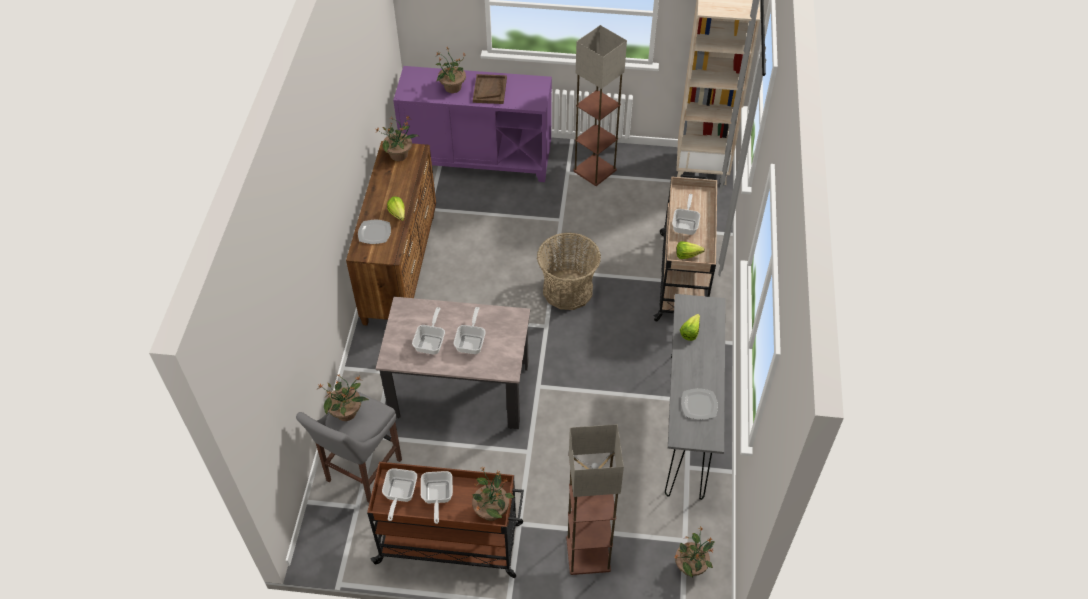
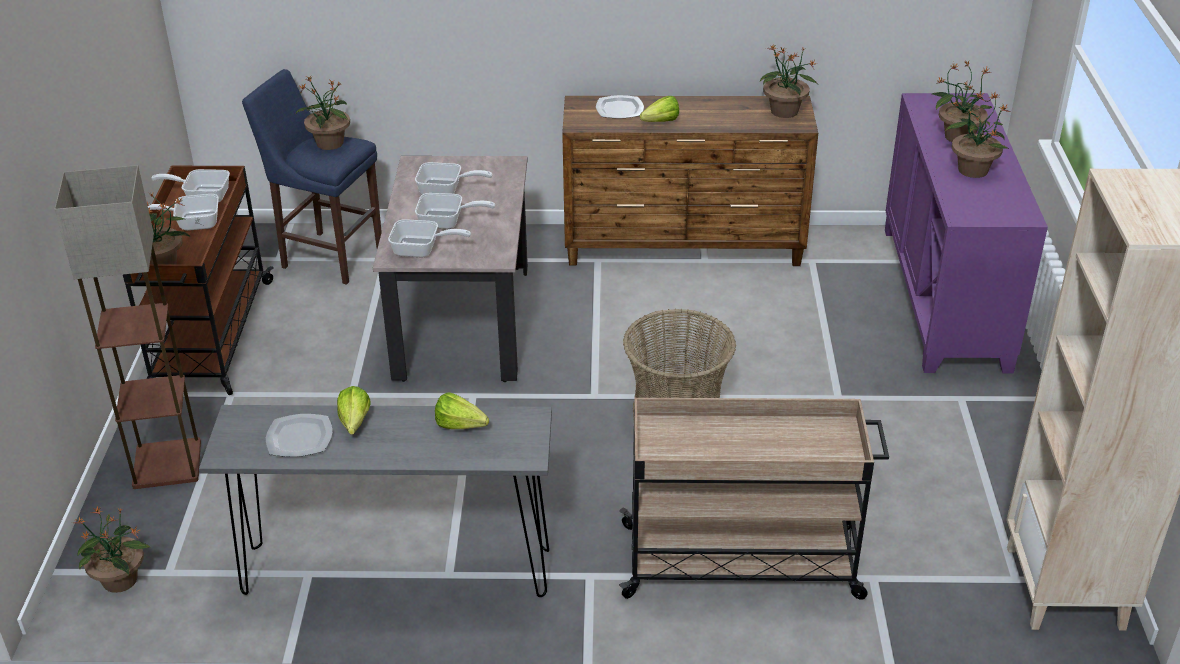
camera: 85 degrees right, 15 degrees down
(361, 473) = (328, 256): grey stool -> blue stool
(489, 90) = (972, 169): brown tray -> potted plant
(594, 170) = (984, 431): floor lamp -> none
(686, 224) = (750, 437): frying pan -> frying pan (421, 250)
(689, 255) = (668, 442): lettuce -> lettuce (353, 426)

